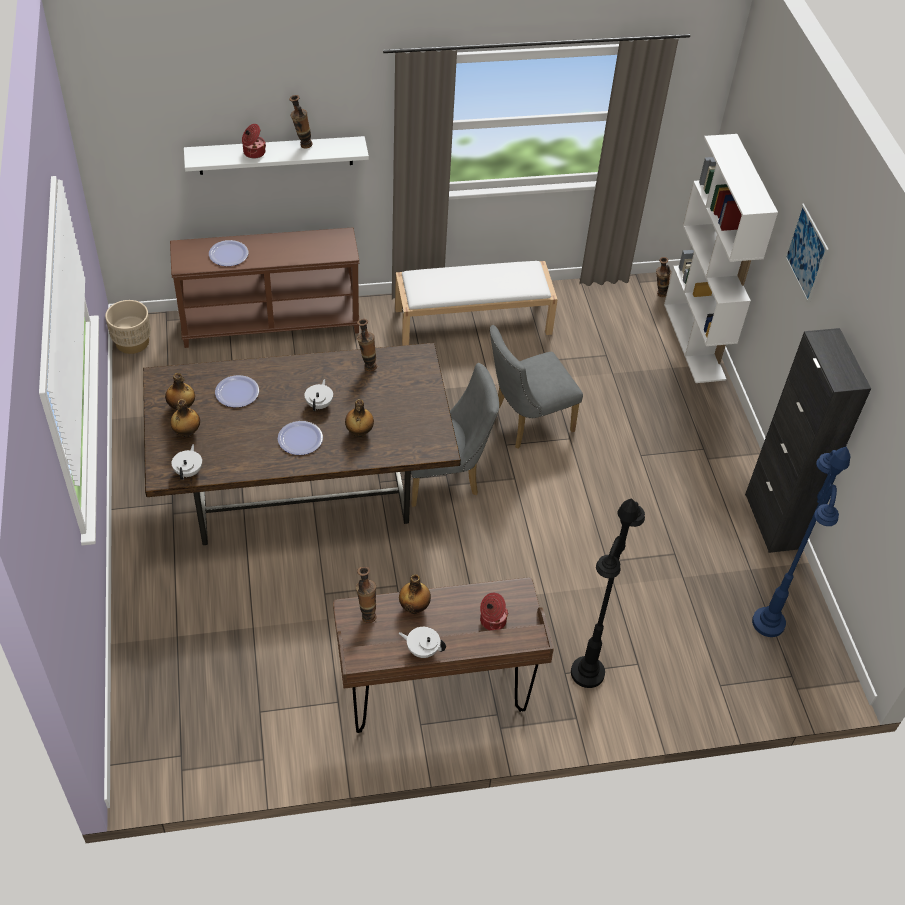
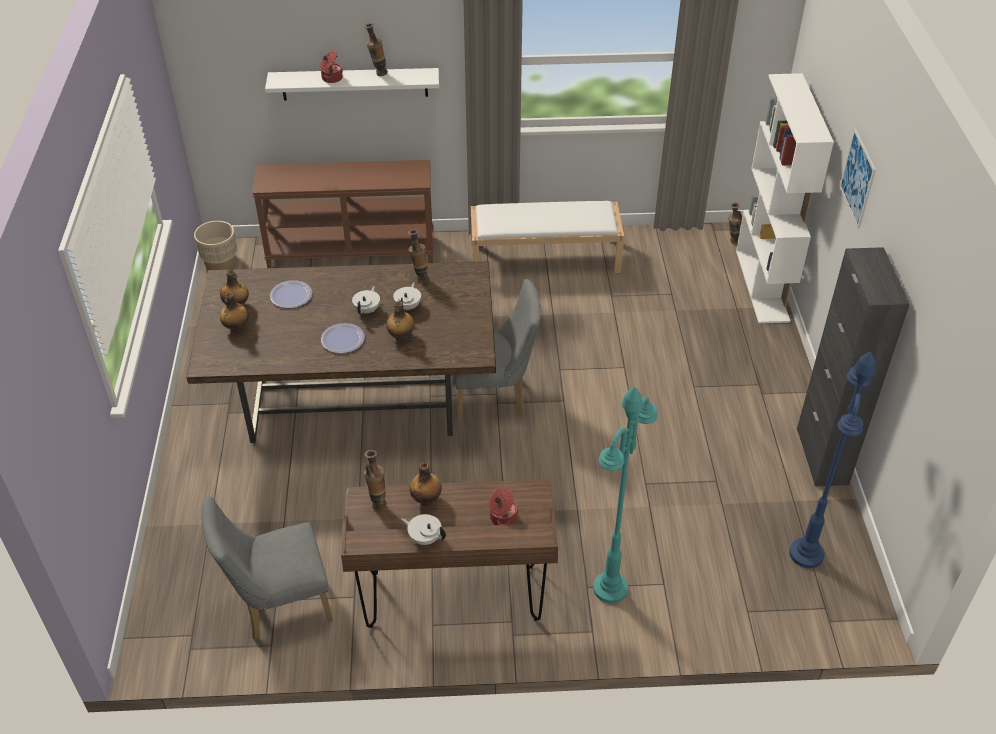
camera: 10 degrees right, 5 degrees down
(189, 471) = (231, 362): white teapot -> white teapot (408, 306)
(228, 254) = (308, 178): plate -> none
(526, 422) = (583, 350): grey chair -> grey chair (278, 605)
(587, 672) = (610, 588): black floor lamp -> turquoise floor lamp

